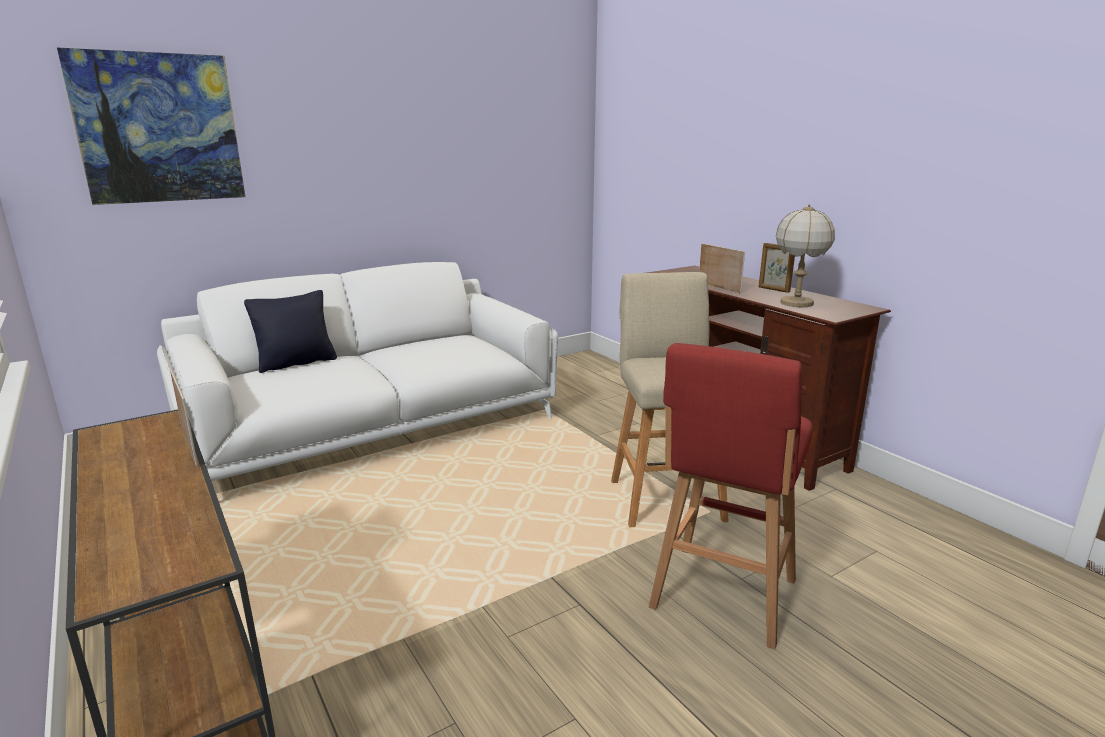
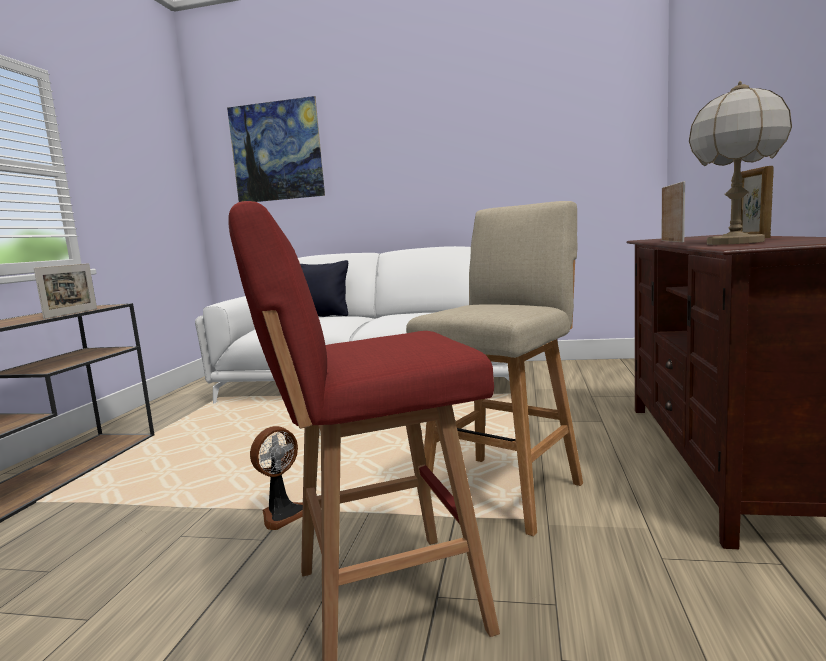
camera: 45 degrees right, 10 degrees down
(554, 581) = (283, 514): none -> fan

